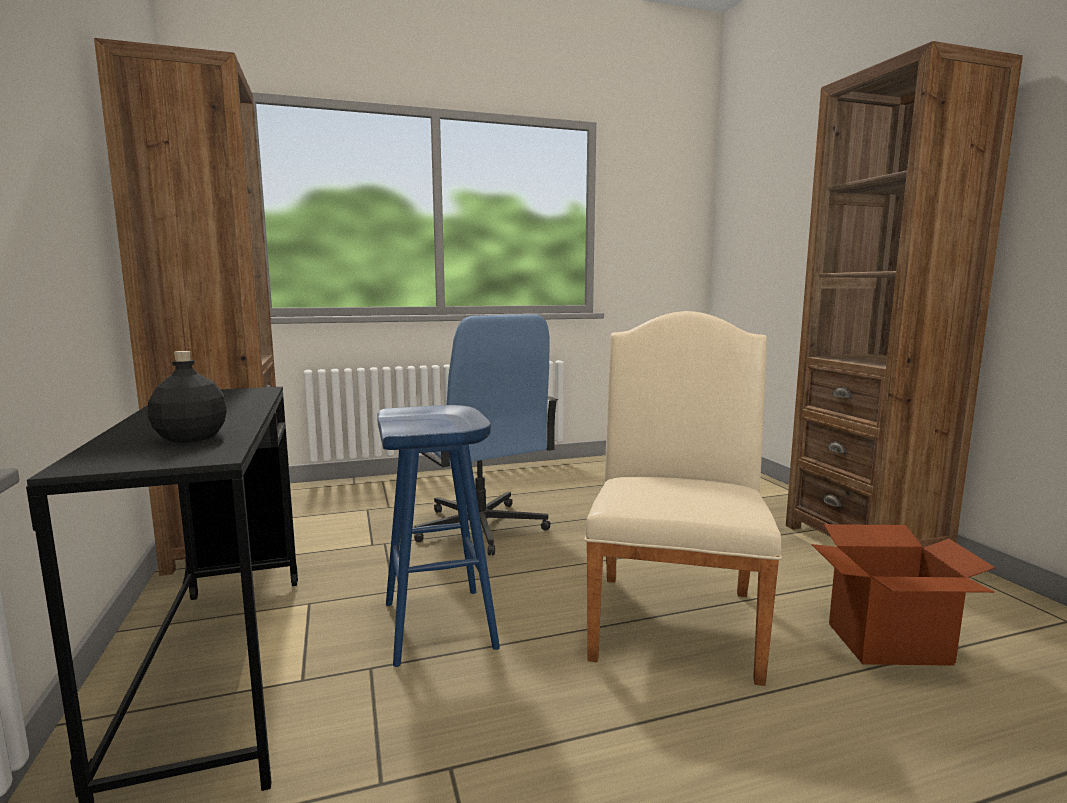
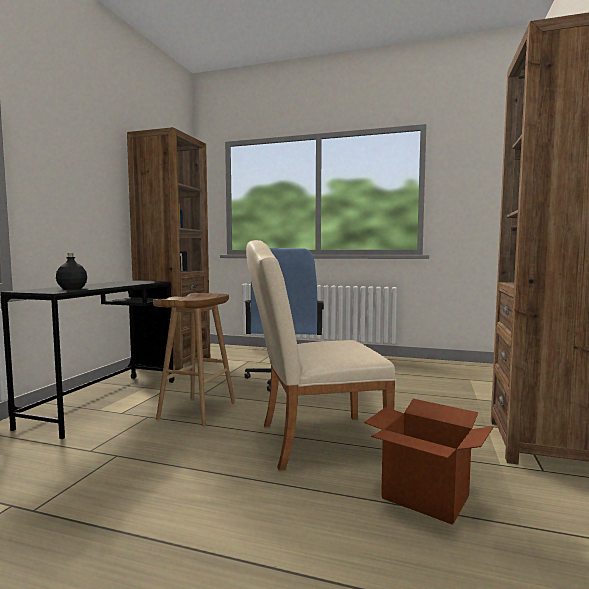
camera: 35 degrees right, 5 degrees down
(441, 625) = (197, 411): blue stool -> brown stool
(675, 616) = (312, 440): beige chair -> beige chair turned 150 degrees counterclockwise

